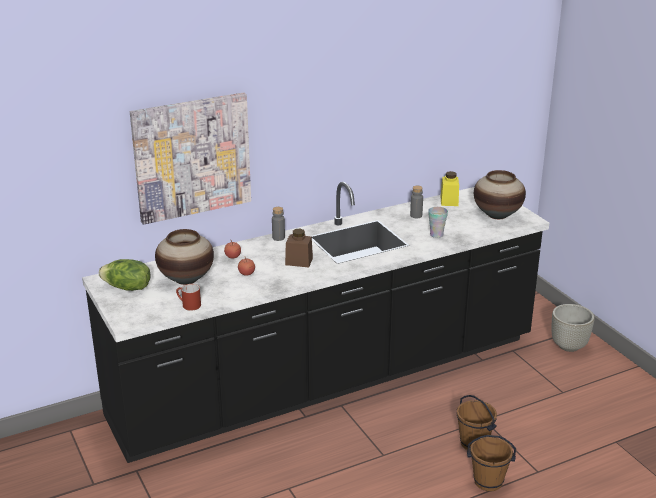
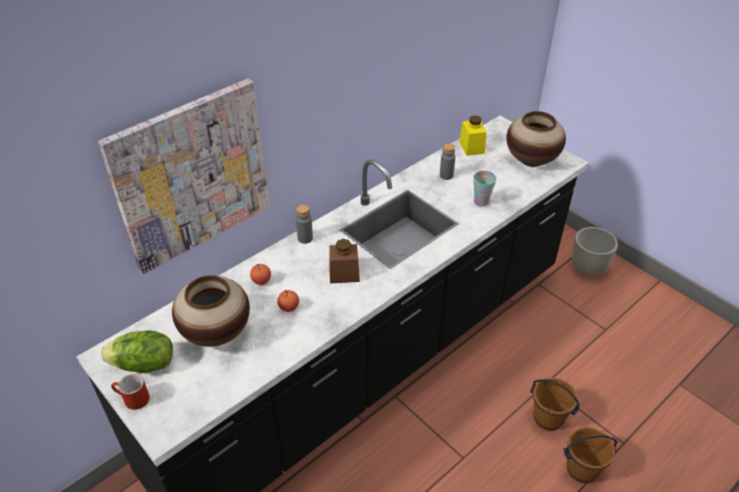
camera: 15 degrees left, 15 degrees up
(188, 305) = (234, 380): red mug -> red mug (132, 399)

